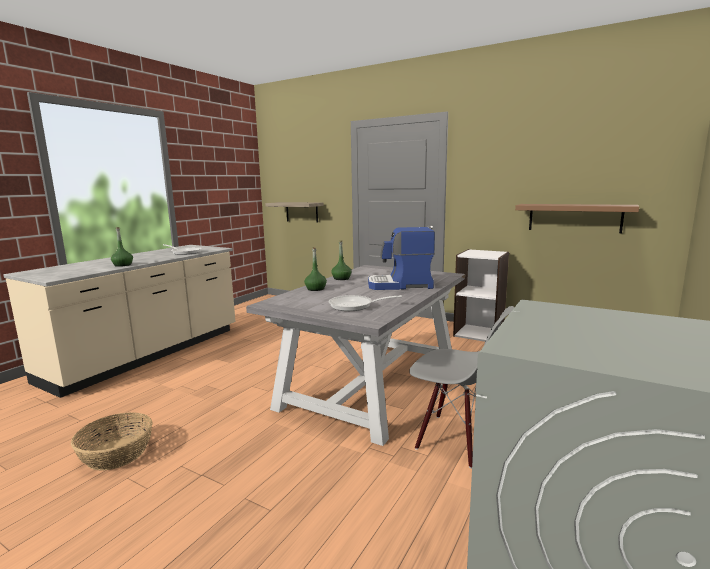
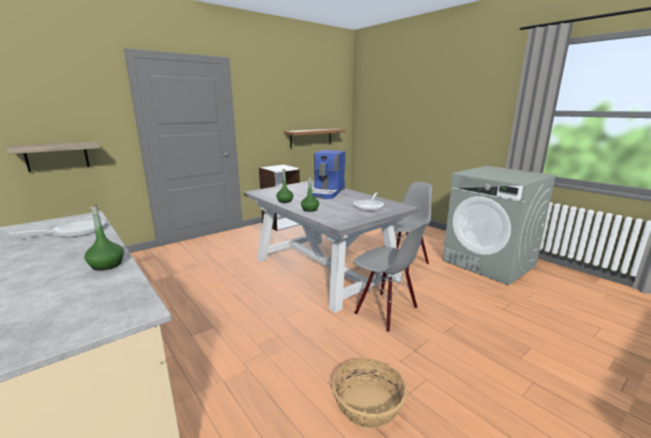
camera: 70 degrees left, 5 degrees up
(284, 442) = (385, 311): none -> grey chair

